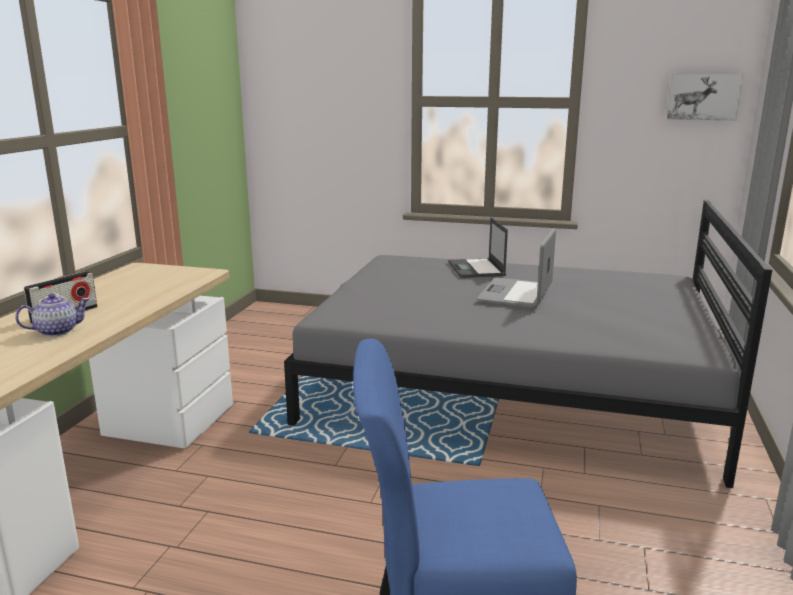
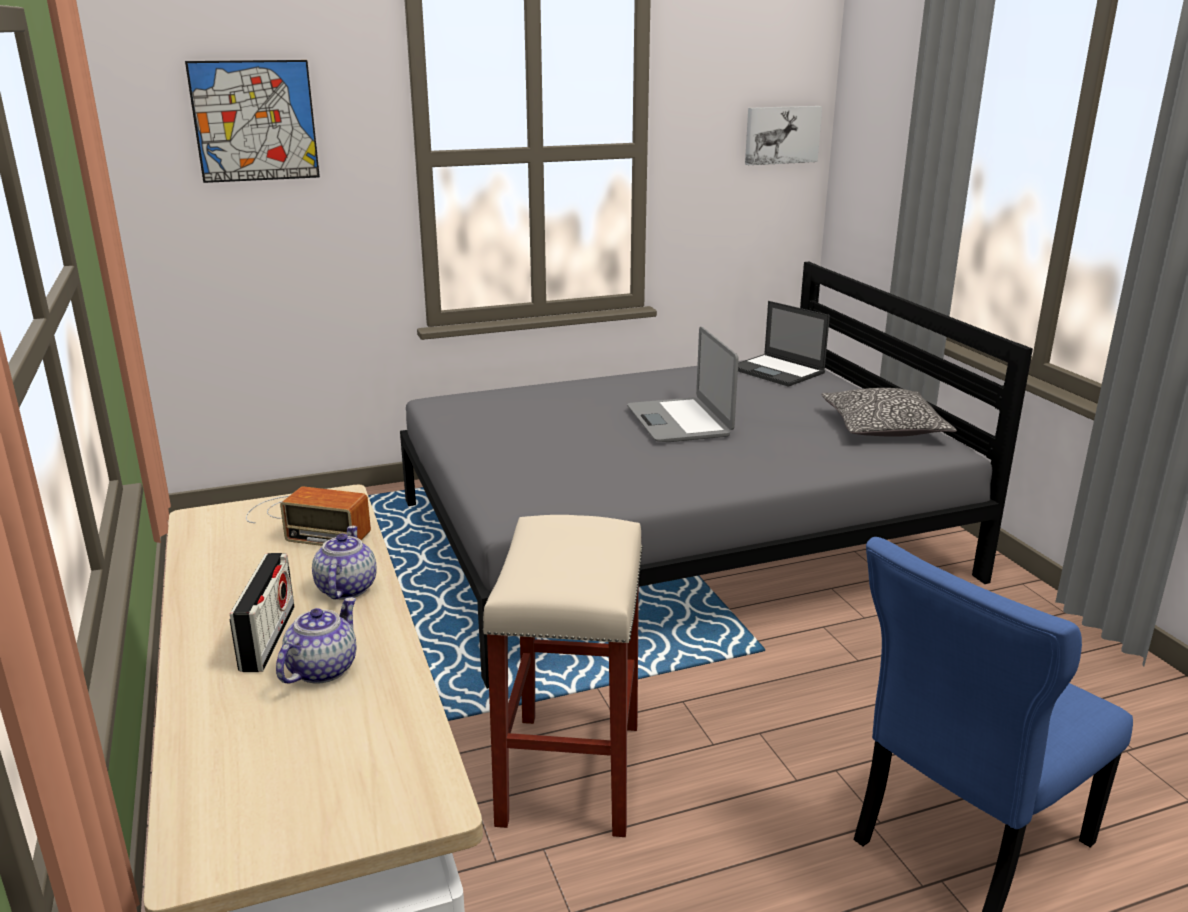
camera: 35 degrees left, 5 degrees up
(131, 306) = (345, 588): none -> teapot
(173, 278) = (306, 522): none -> radio
(271, 483) = (571, 774): none -> beige stool
(319, 73) = (254, 121): none -> picture
(476, 269) = (577, 395): laptop -> laptop (778, 371)
(670, 330) = (883, 428): none -> pillow

